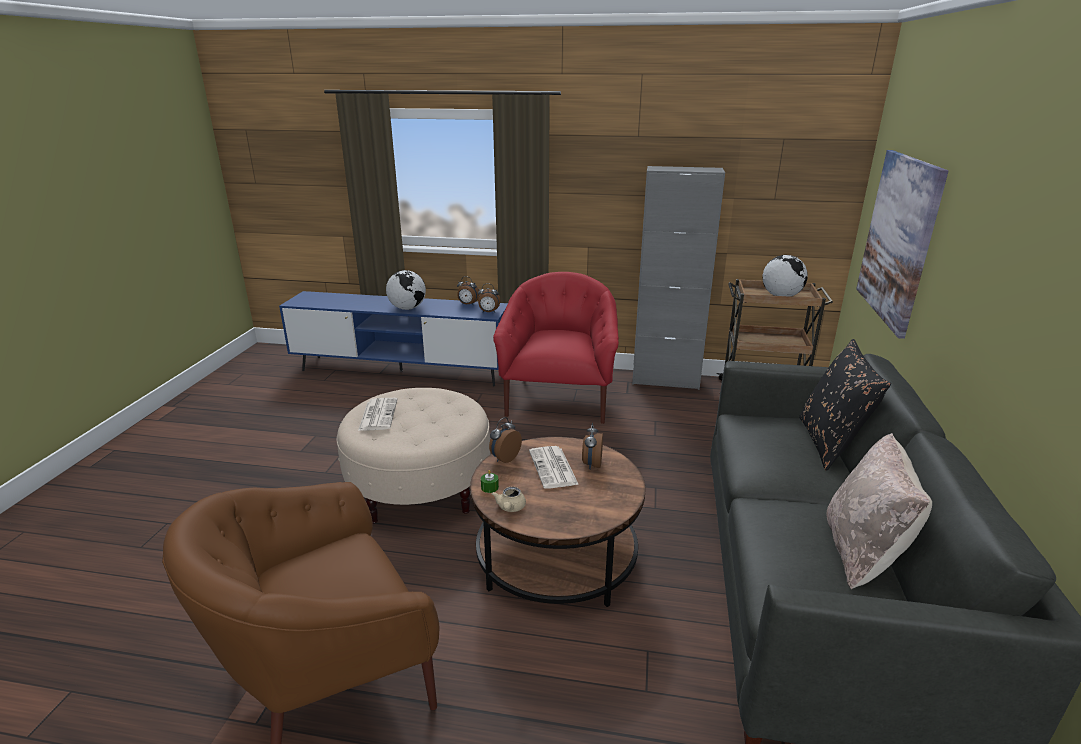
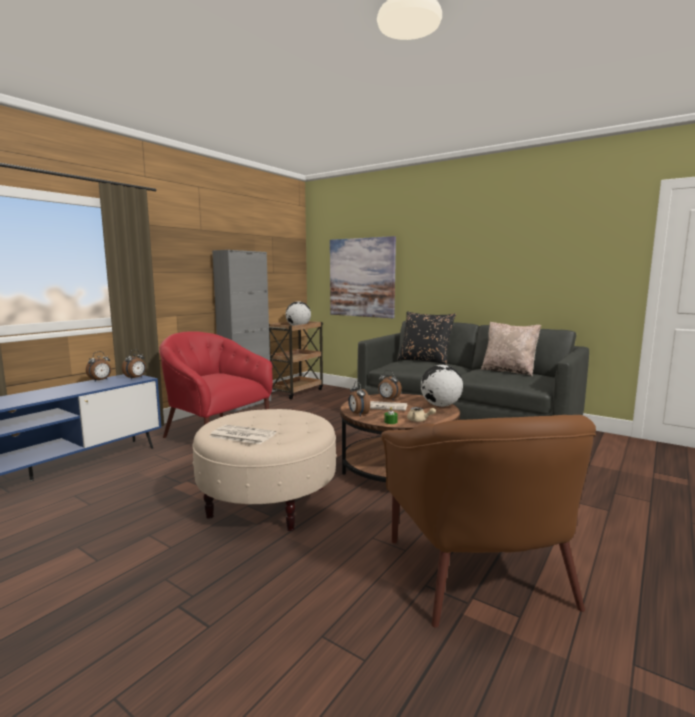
camera: 65 degrees left, 15 degrees down
(407, 308) = (49, 395): globe -> globe (440, 406)

